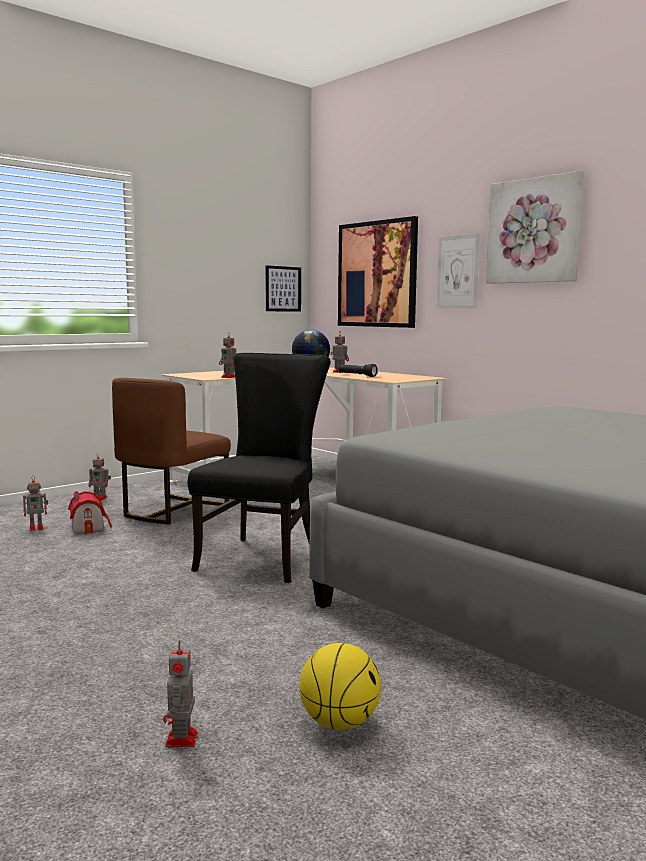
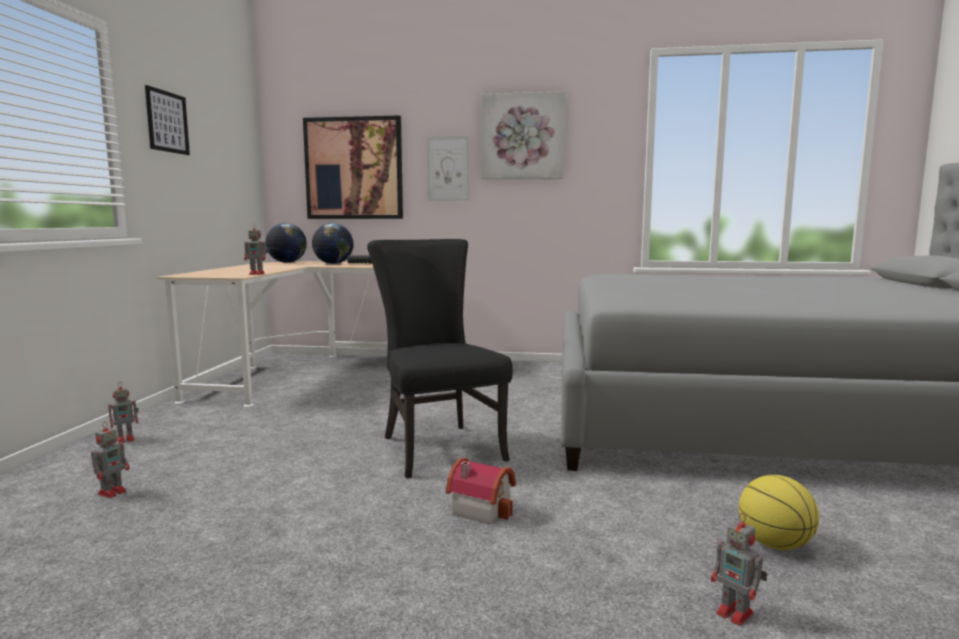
camera: 40 degrees left, 0 degrees up
(90, 526) = (188, 471): toy house -> toy house (481, 508)
(172, 510) = (249, 430): brown chair -> none
(283, 289) = (243, 180): picture -> picture (167, 122)
(339, 372) = (333, 264): toy robot -> globe

